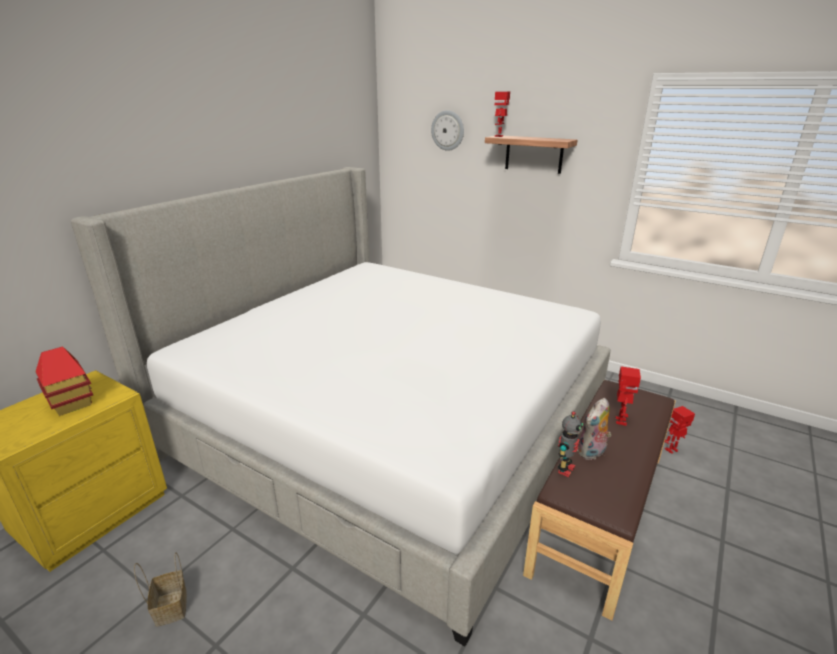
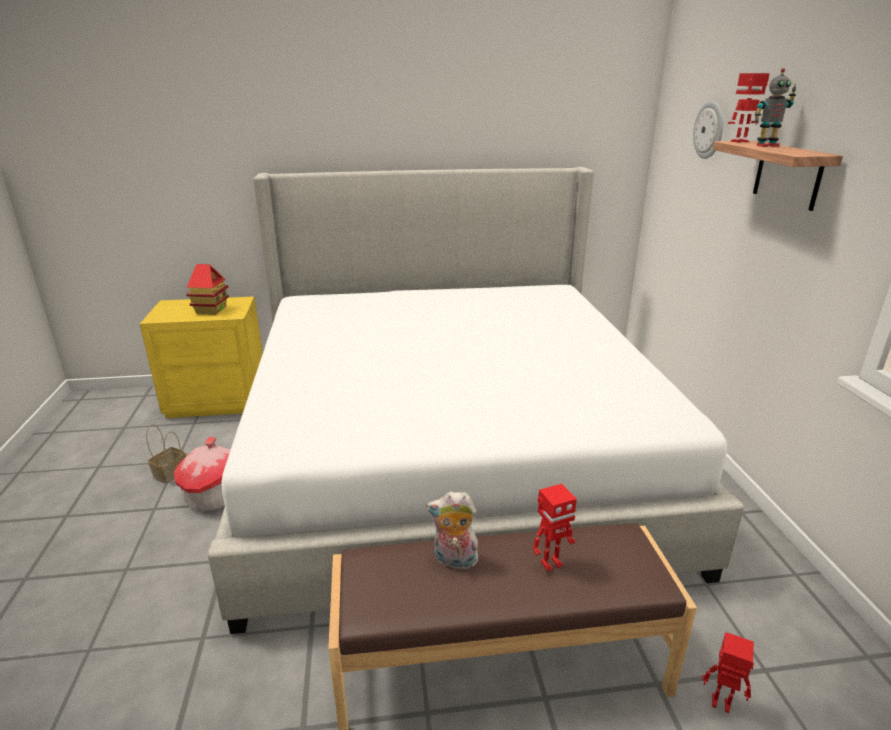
camera: 50 degrees right, 0 degrees up
(258, 584) = (214, 495): none -> toy house
(564, 469) = (401, 551): toy robot -> toy robot (766, 146)

